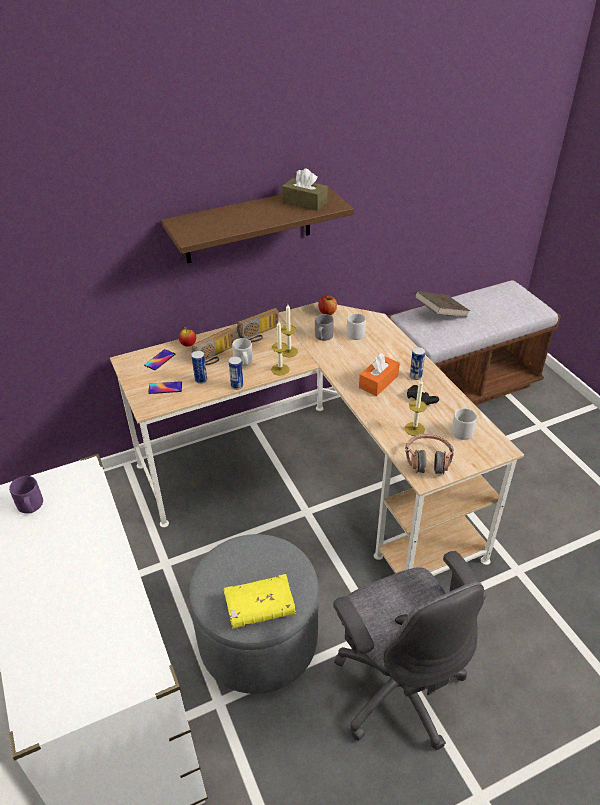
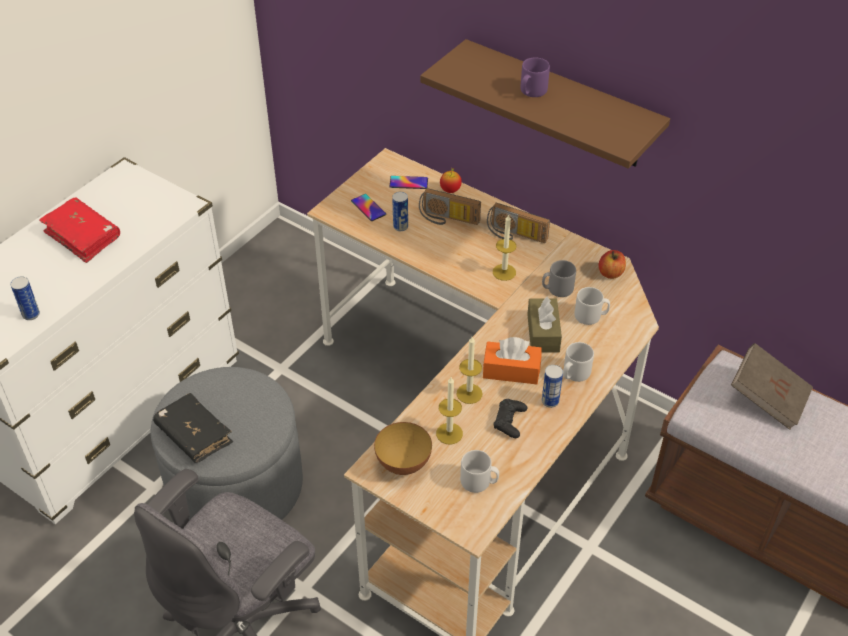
camera: 60 degrees right, 5 degrees up
(30, 506) = (126, 196): purple mug -> purple mug (531, 91)
(52, 554) = (83, 236): none -> red book
(237, 386) = (412, 257): can -> can (31, 314)
(243, 362) = (456, 244): grey mug -> grey mug (574, 374)
(260, 607) = (194, 435): yellow book -> black book
(280, 369) = (466, 278): candle -> candle (469, 393)
(304, 202) = (604, 118): brown tissue box -> brown tissue box (543, 333)
(428, 460) = (403, 464): headphones -> bowl

